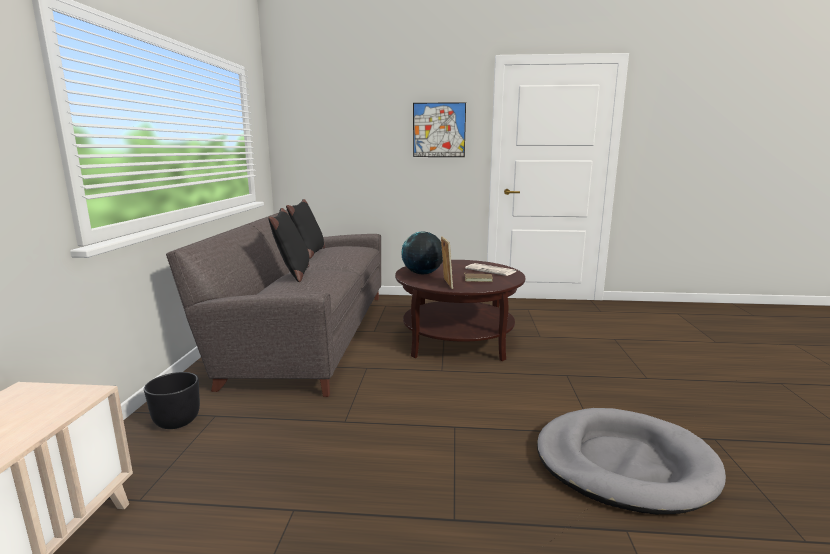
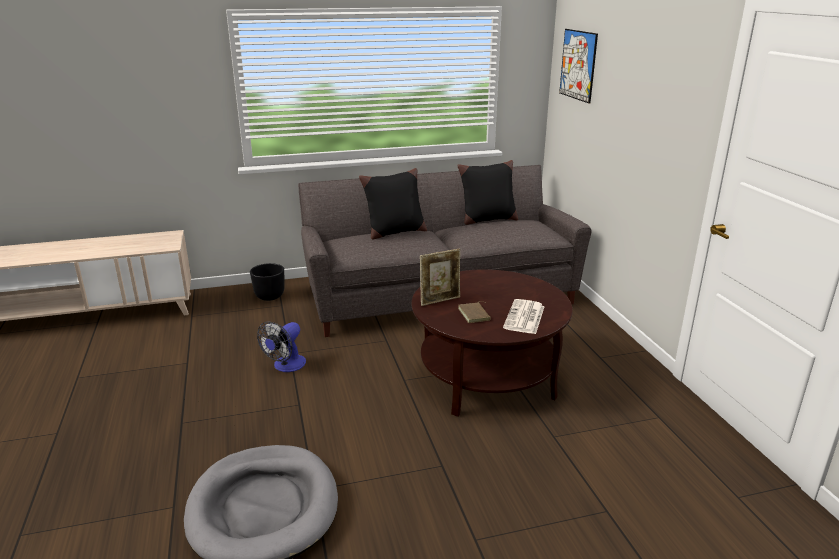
camera: 70 degrees right, 10 degrees up
(371, 427) = (286, 366): none -> fan
(422, 273) = (471, 283): globe -> none
(439, 130) = (668, 105): picture -> picture (578, 65)

